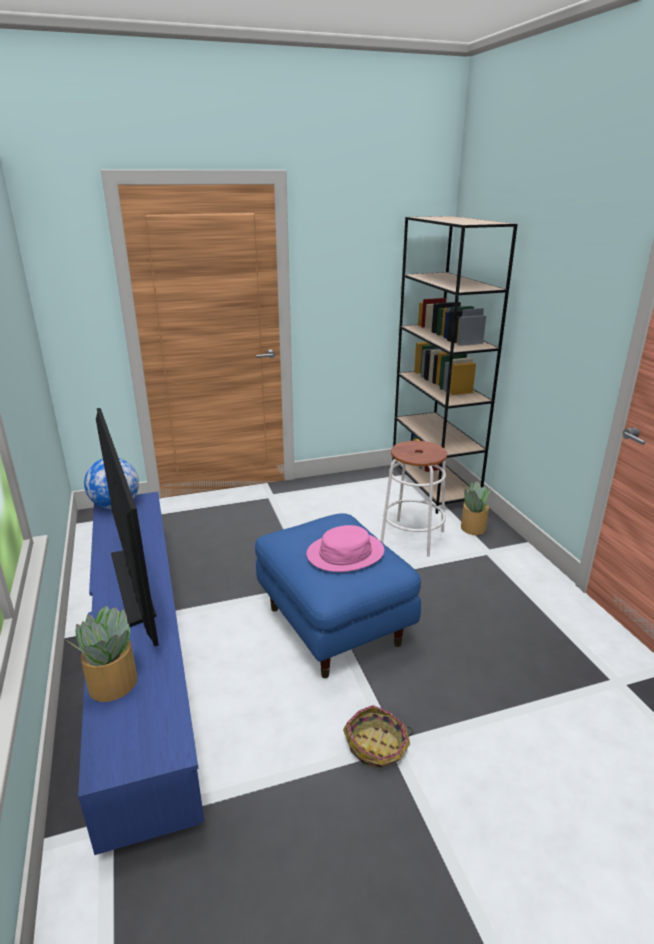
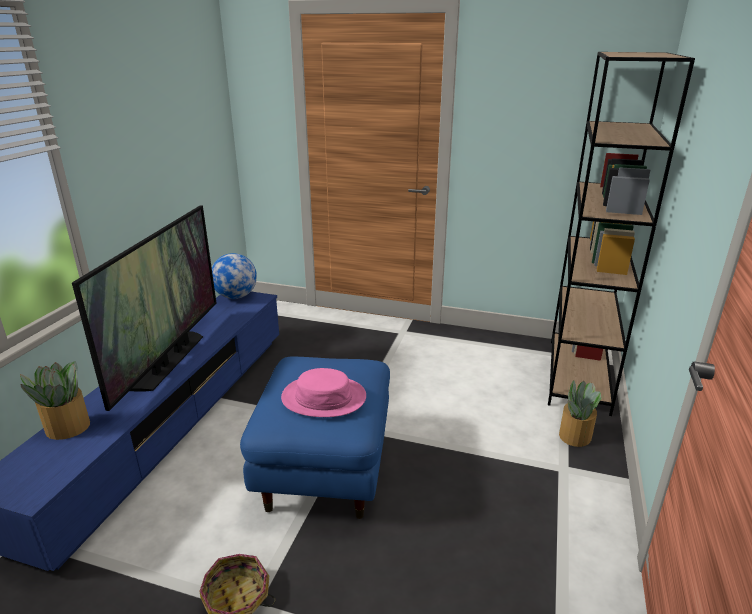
camera: 35 degrees right, 0 degrees up
(412, 537) = (493, 419): white stool -> none

